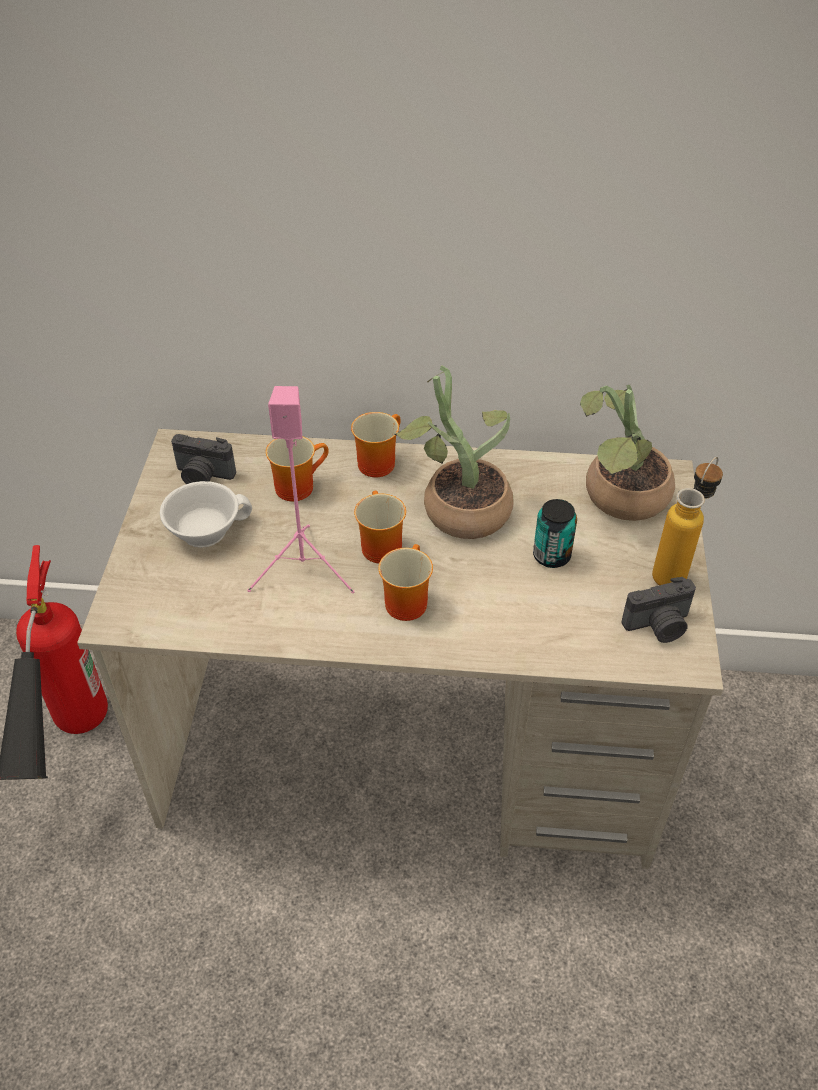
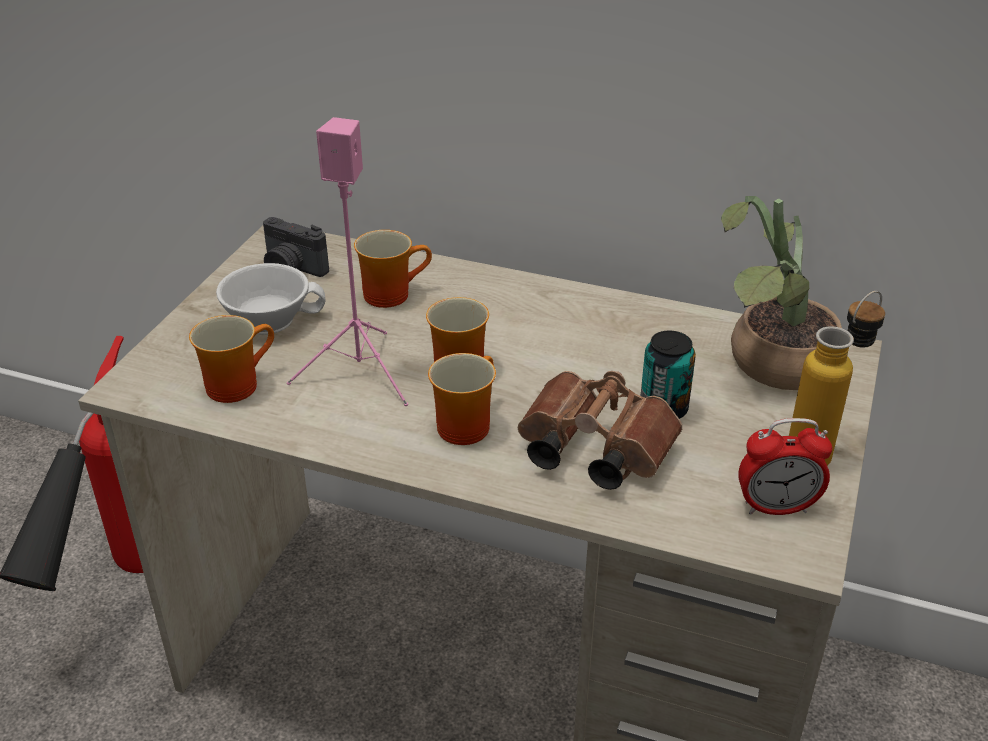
camera: 15 degrees right, 10 degrees down
(376, 461) = (491, 284): mug -> mug (235, 383)
(457, 507) = (567, 342): potted plant -> none
(509, 605) = (590, 451): none -> brown binoculars
(659, 626) = (776, 507): camera -> alarm clock

